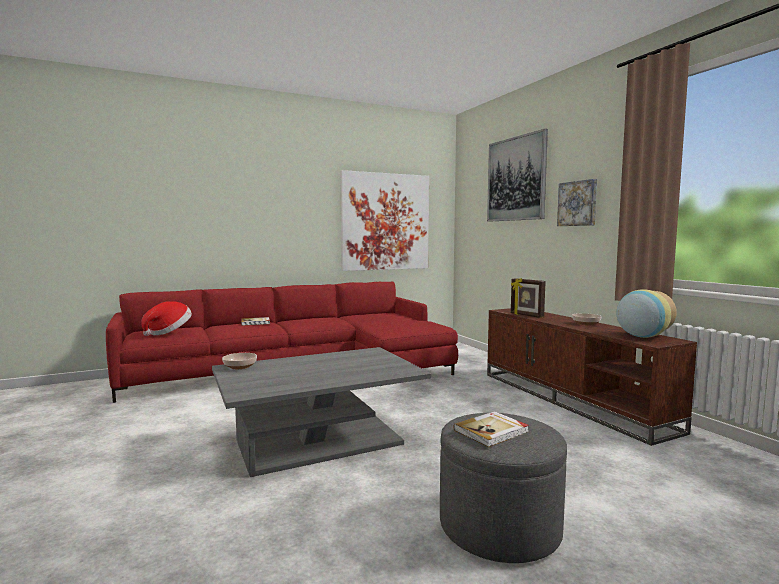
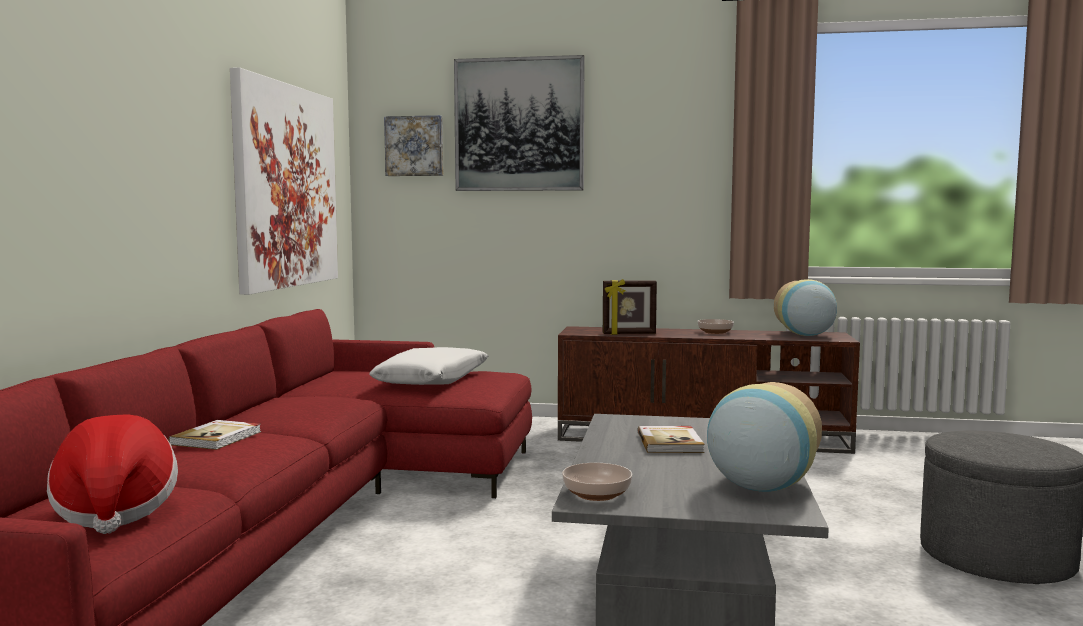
camera: 55 degrees left, 0 degrees up
(279, 385) = (759, 487): none -> vase
(395, 321) = (432, 380): none -> white pillow
(492, 431) = (1007, 446): book -> book (670, 443)
(578, 203) = (647, 171): picture -> picture (414, 146)

